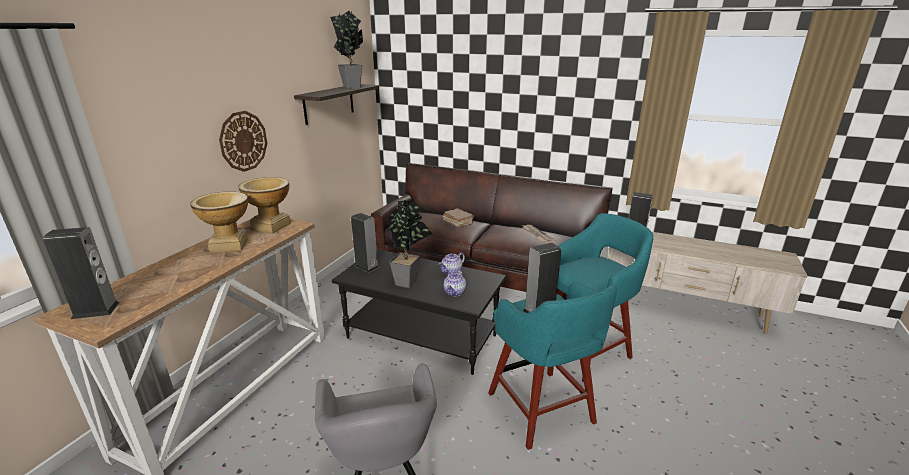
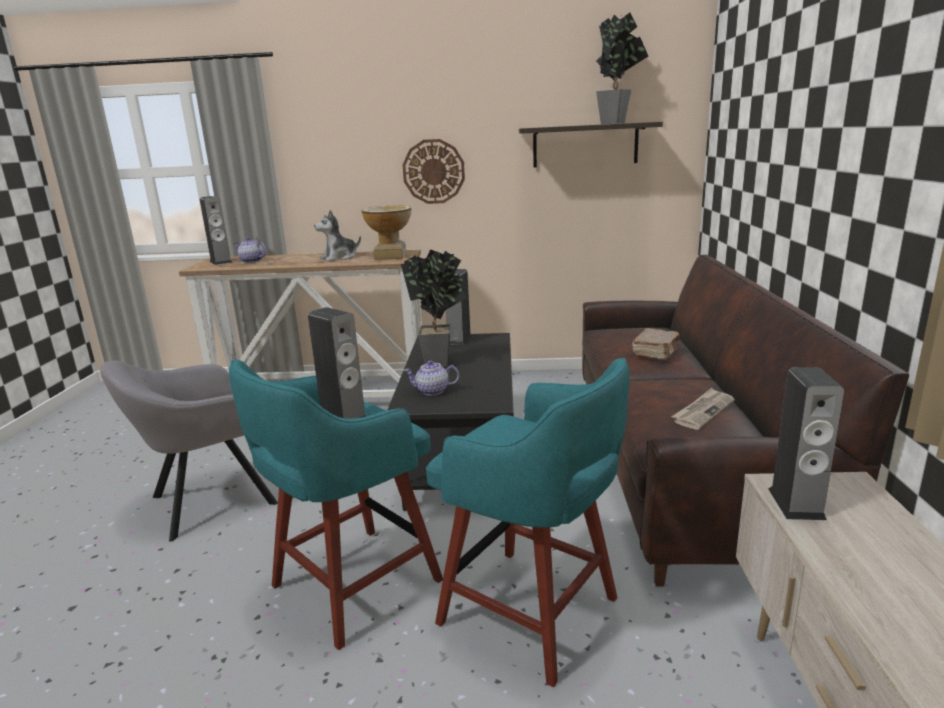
camera: 70 degrees right, 5 degrees down
(229, 245) = (339, 257): vase -> plush toy
(451, 272) = (487, 379): teapot -> teapot (251, 261)

